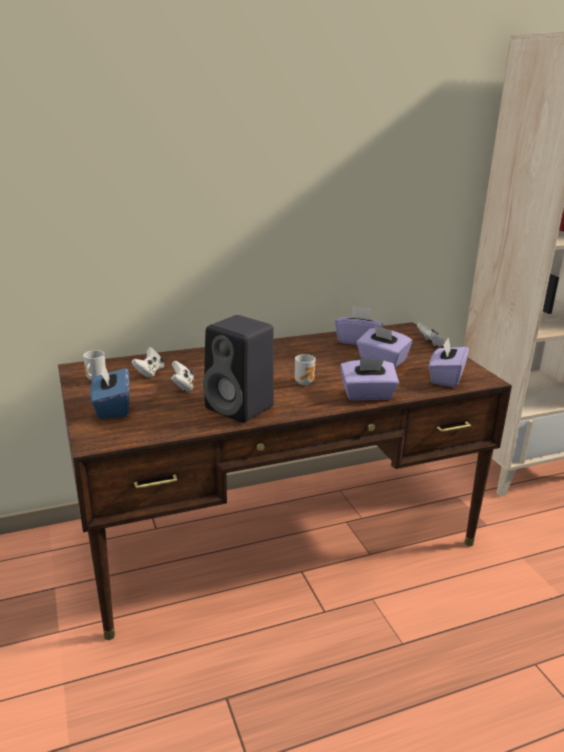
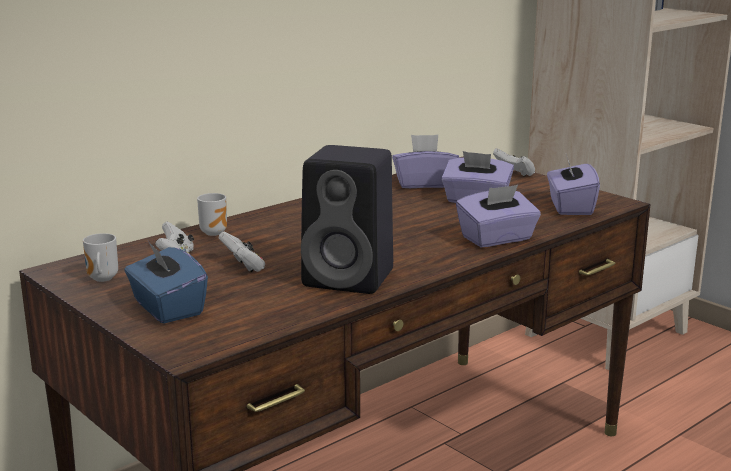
camera: 20 degrees left, 5 degrees down
(305, 382) = (404, 237): mug -> mug (215, 232)

